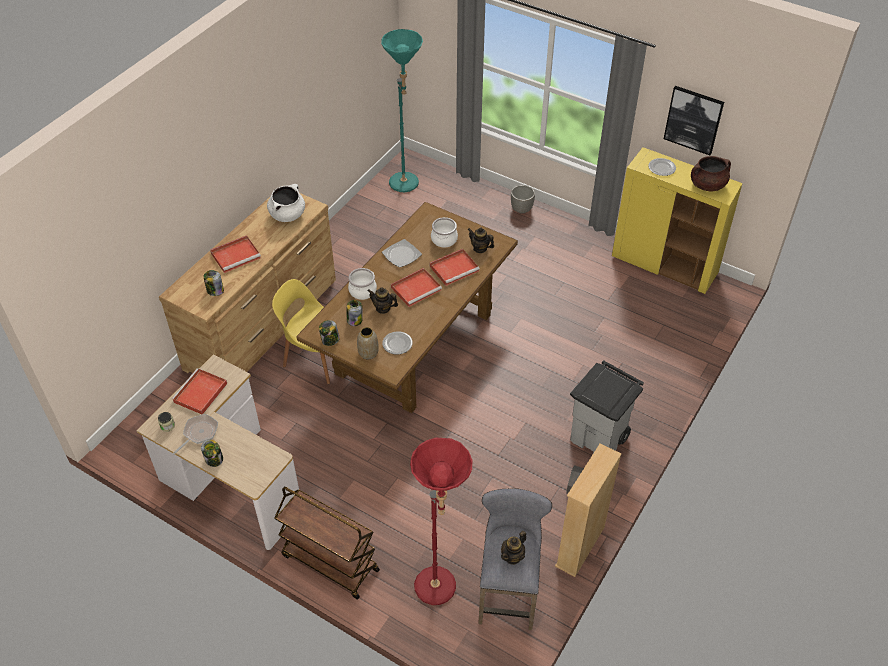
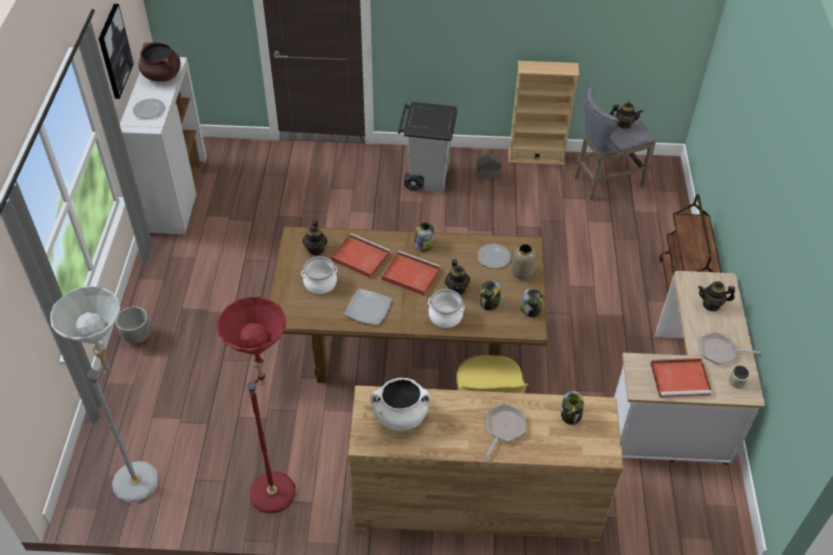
camera: 120 degrees left, 0 degrees up
(214, 459) = (731, 323): jar -> jar (423, 244)
(236, 255) = (503, 428): red tray -> frying pan
(241, 458) = (711, 305): none -> teapot
(406, 187) = (143, 475): turquoise floor lamp -> grey floor lamp
(440, 593) = (642, 216): red floor lamp -> red floor lamp (278, 485)
(665, 265) = (177, 195): yellow cabinet -> white cabinet

